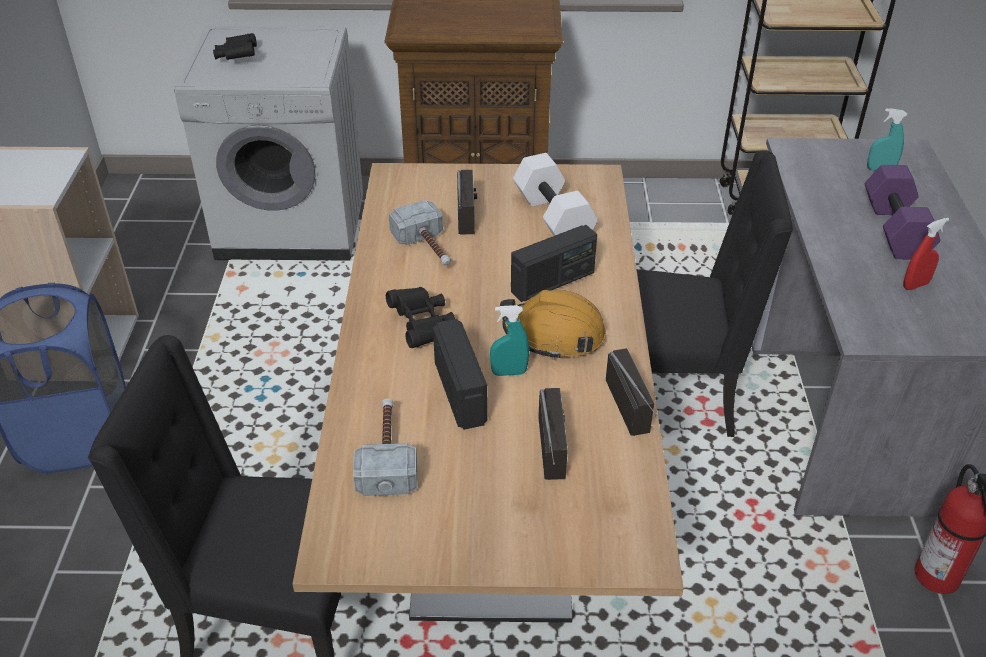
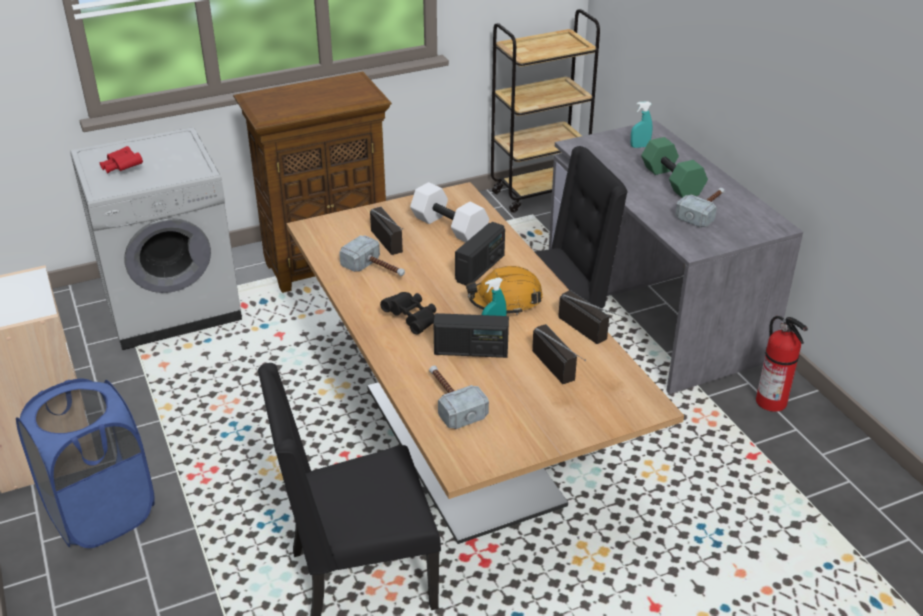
camera: 25 degrees left, 5 degrees down
(237, 57) = (122, 168): black binoculars -> red binoculars
(461, 392) = (471, 351): radio -> radio turned 135 degrees clockwise
(897, 230) = (673, 181): purple dumbbell -> green dumbbell
(915, 285) = (704, 211): red spray bottle -> hammer

